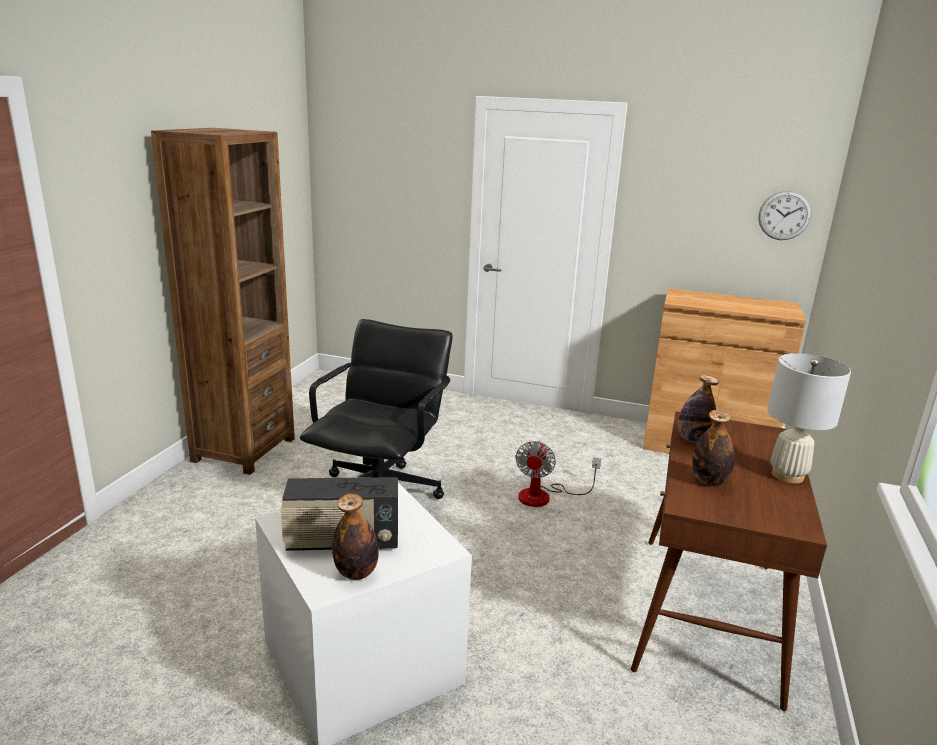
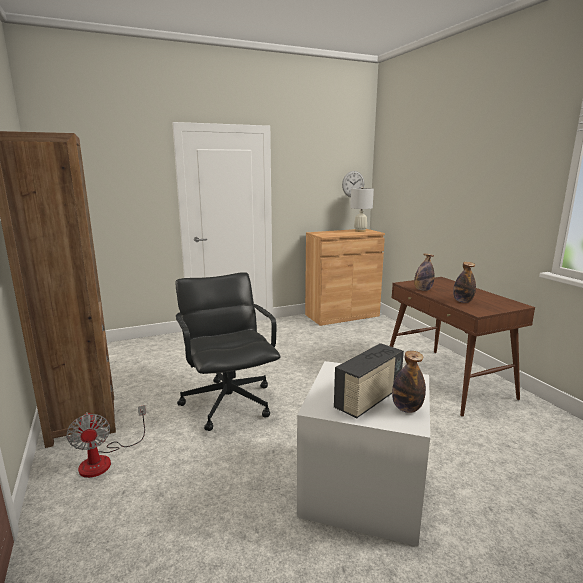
camera: 40 degrees left, 5 degrees down
(544, 496) = (313, 363): fan -> fan (104, 460)
(788, 476) = (476, 291): white table lamp -> white table lamp (360, 231)

